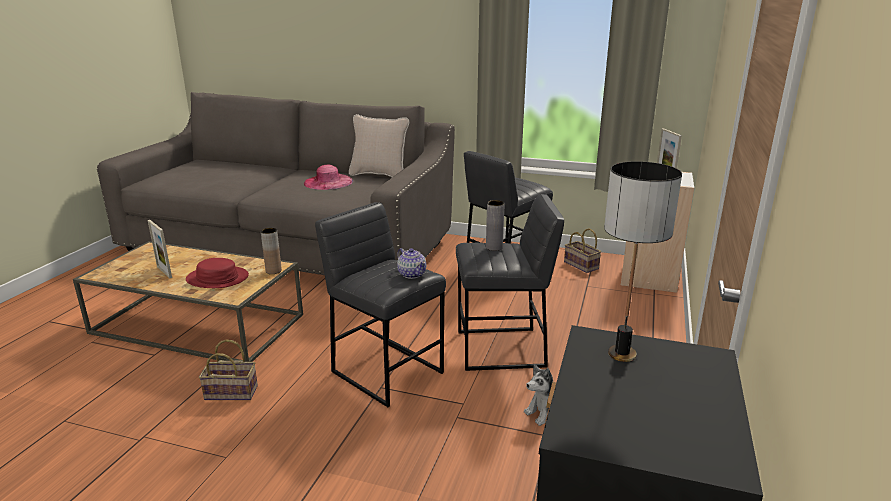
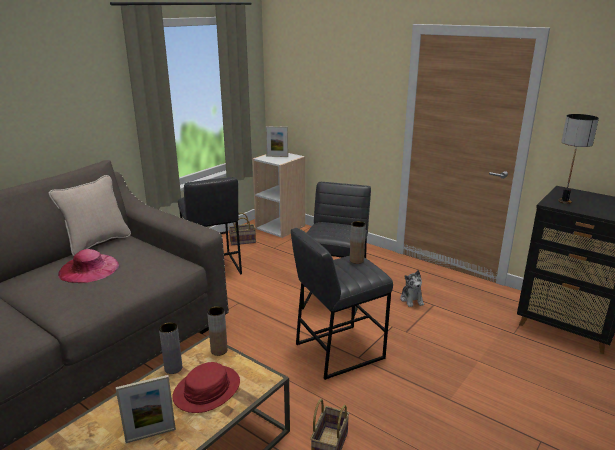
camera: 70 degrees left, 0 degrees up
(412, 274) = (356, 260): teapot -> brown vase
(494, 247) = (327, 228): grey vase -> grey vase (173, 368)

